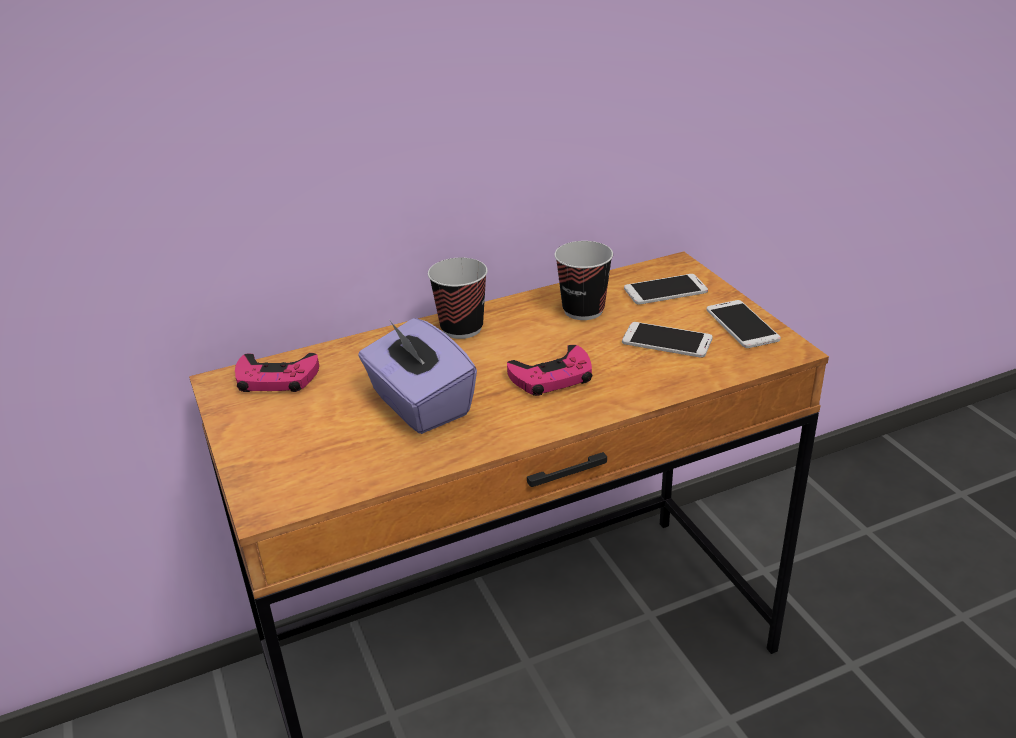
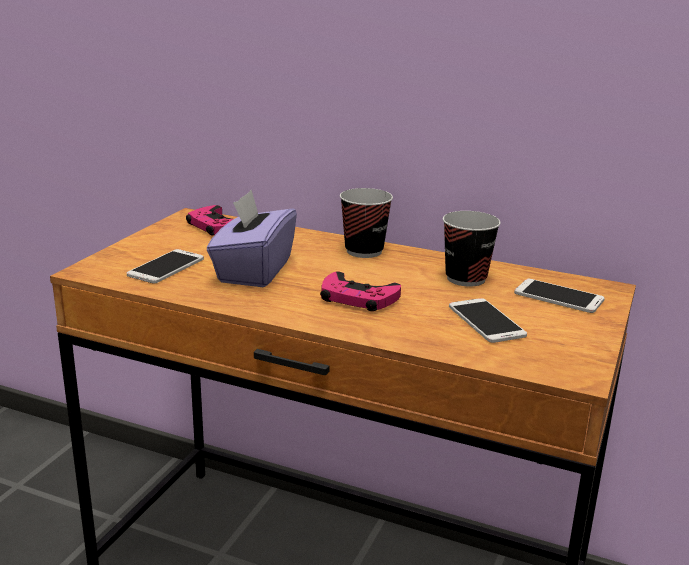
camera: 45 degrees right, 10 degrees down
(742, 325) = (573, 343): phone -> phone (166, 267)

